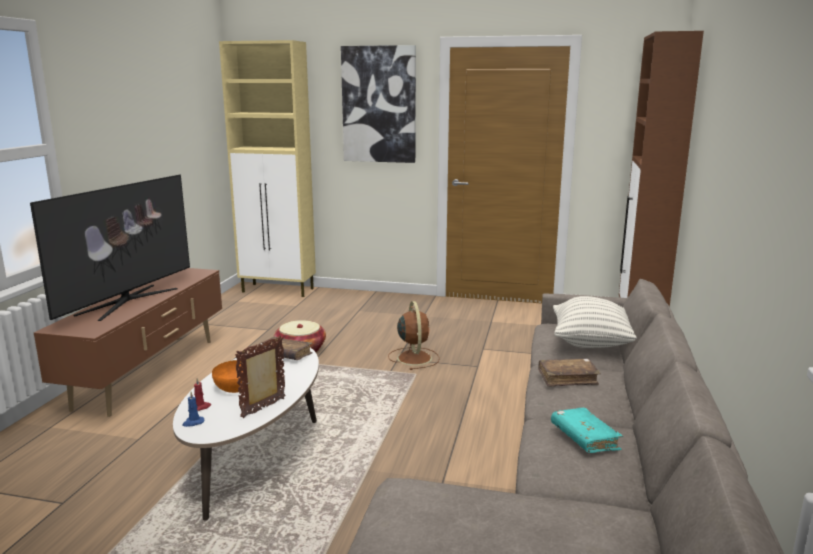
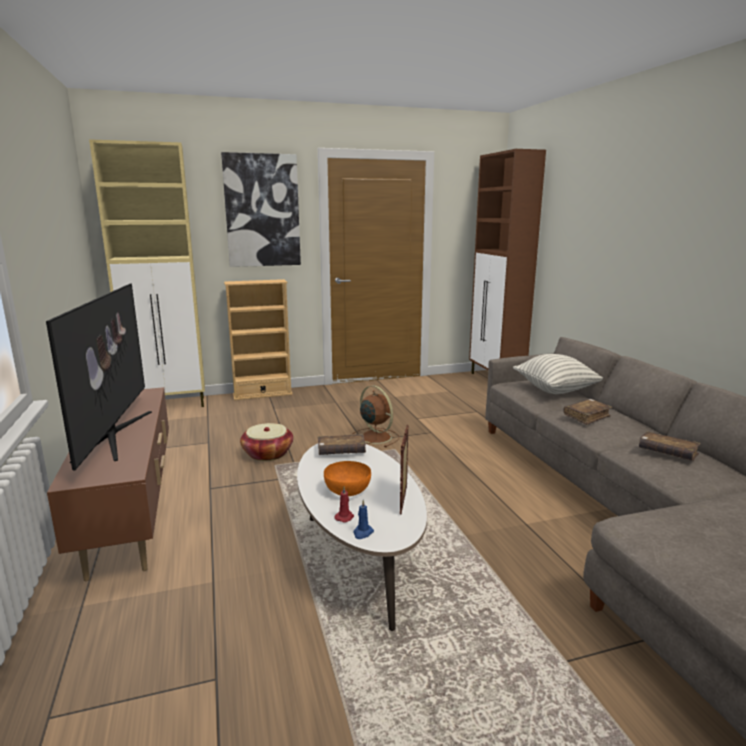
camera: 30 degrees left, 0 degrees up
(366, 295) = (262, 394): none -> beige bookcase
(584, 438) = (667, 453): turquoise book -> brown book

